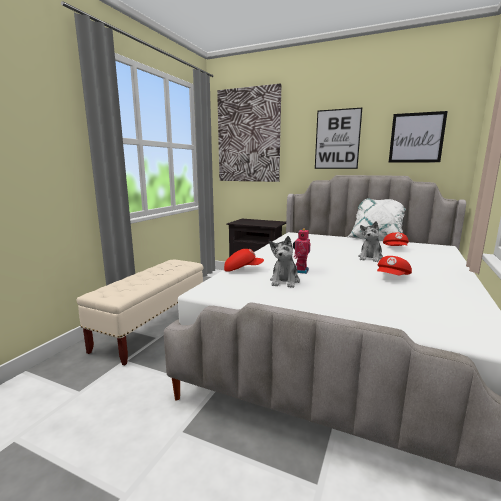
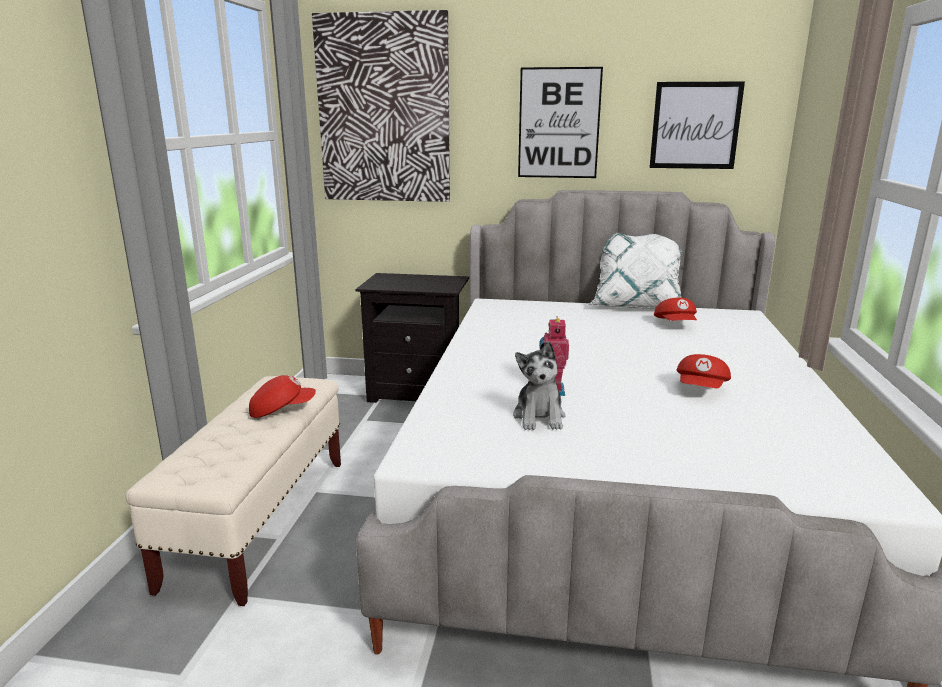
camera: 15 degrees left, 5 degrees up
(243, 269) = (451, 398): red cap -> red cap (281, 410)
(370, 258) = (647, 349): plush toy -> none

